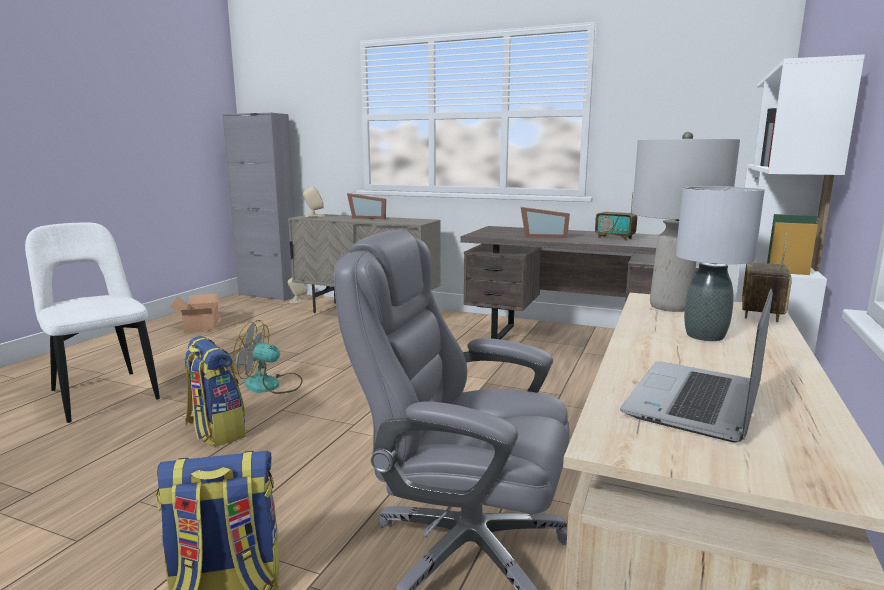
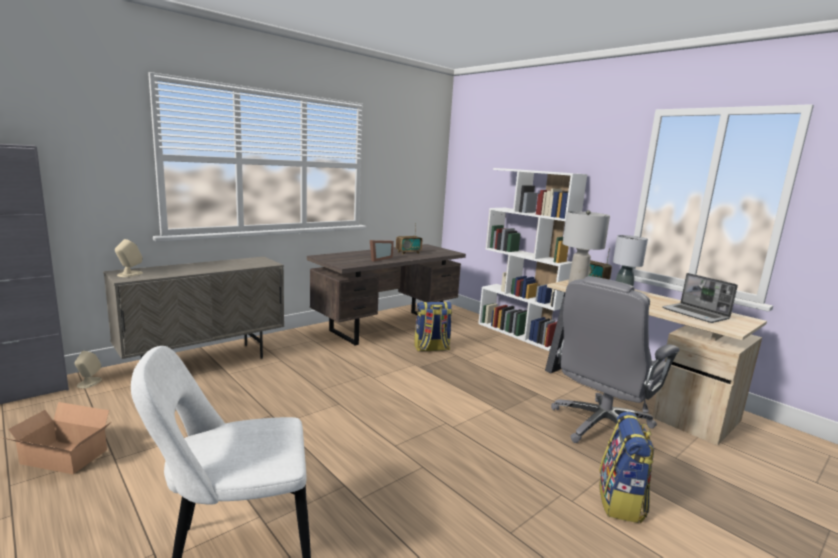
camera: 65 degrees left, 0 degrees up
(215, 431) = (412, 483): backpack -> backpack (431, 348)
(270, 385) = (337, 442): fan -> none
(368, 218) = (200, 266): picture frame -> none

